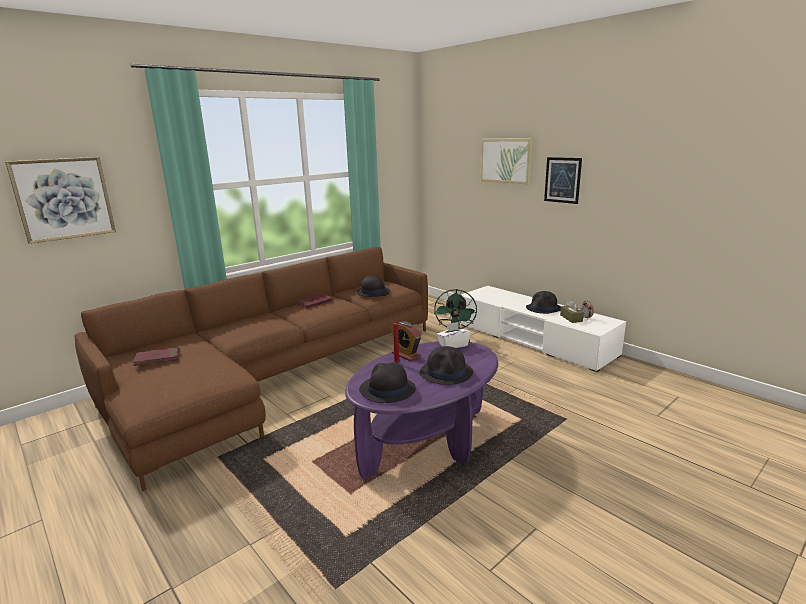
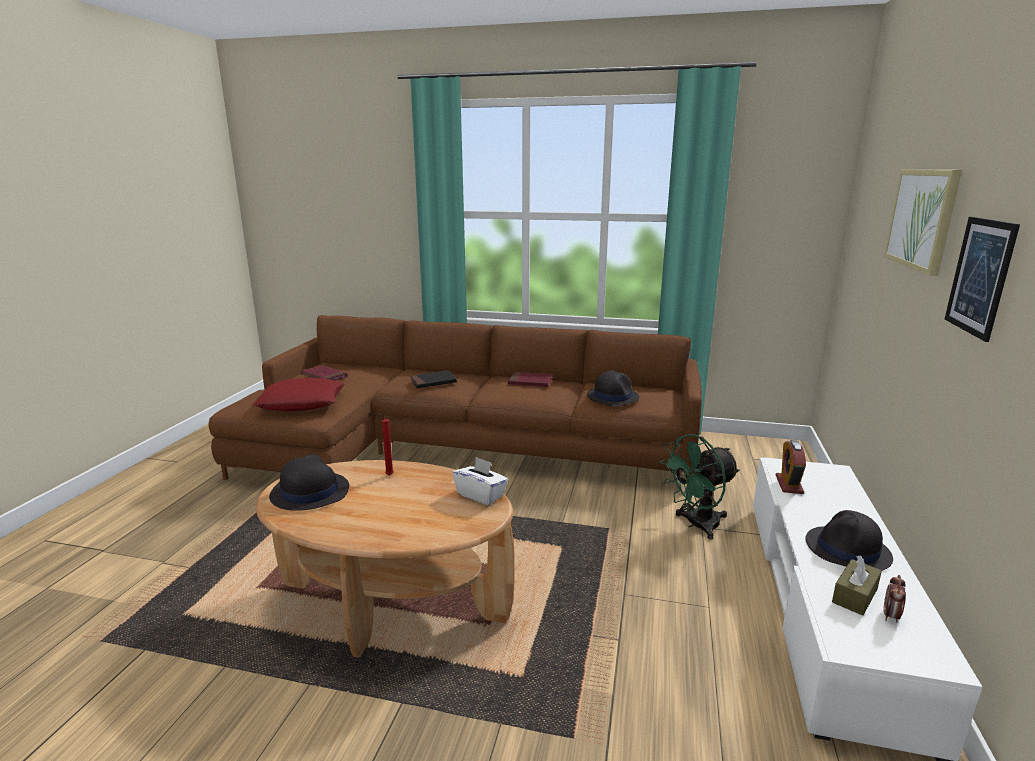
camera: 55 degrees right, 0 degrees up
(64, 199) = (341, 210): picture -> none
(197, 377) = (302, 402): none -> red pillow
(257, 326) = (433, 382): none -> black book
(406, 355) = (418, 474): alarm clock -> alarm clock (789, 484)
(426, 442) = (392, 603): purple coffee table -> brown coffee table
(446, 373) = (384, 516): black hat -> none

